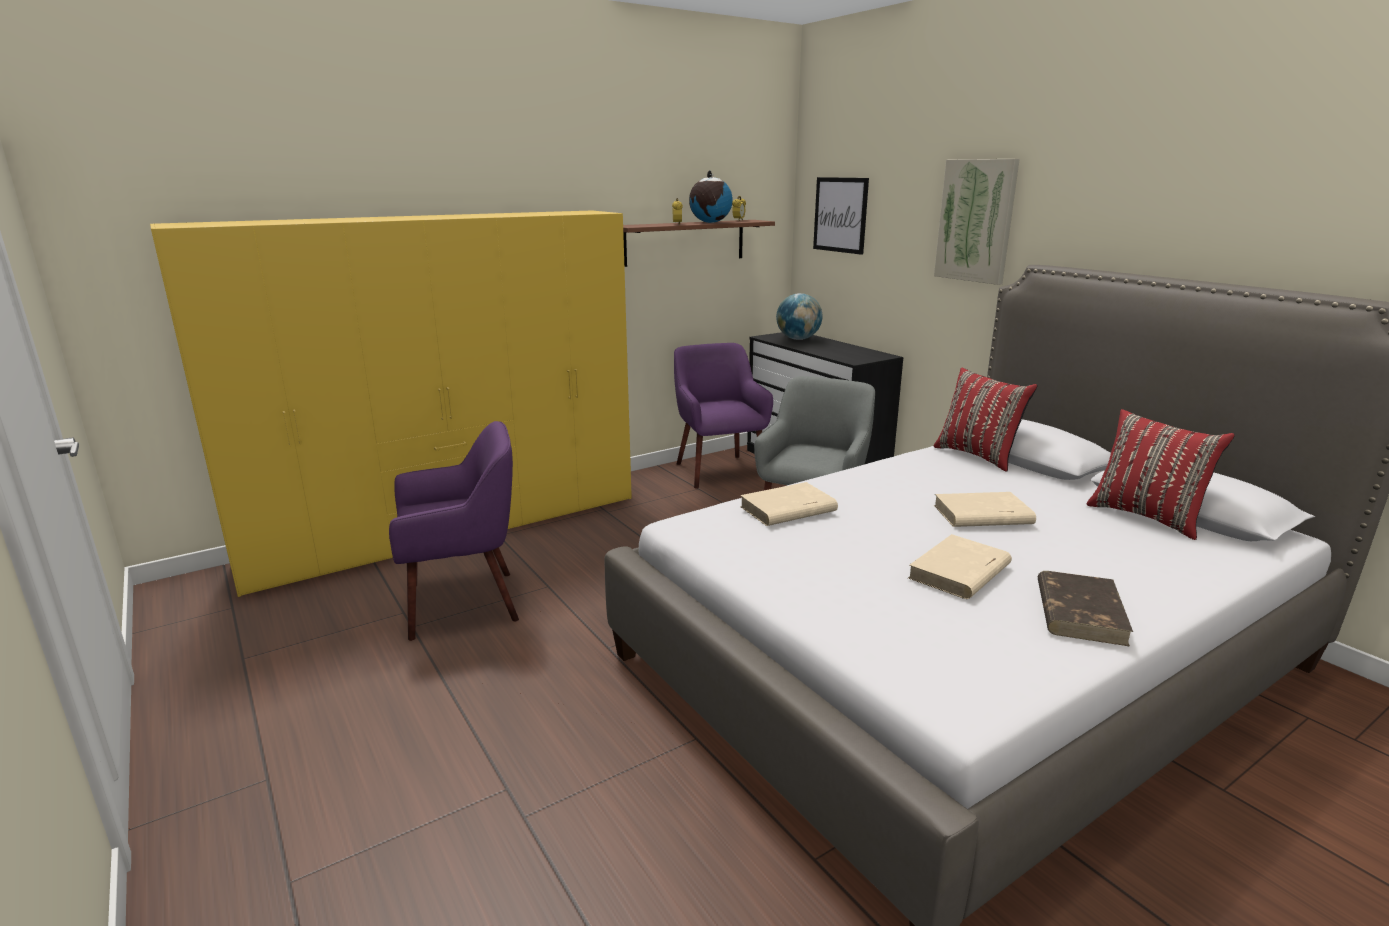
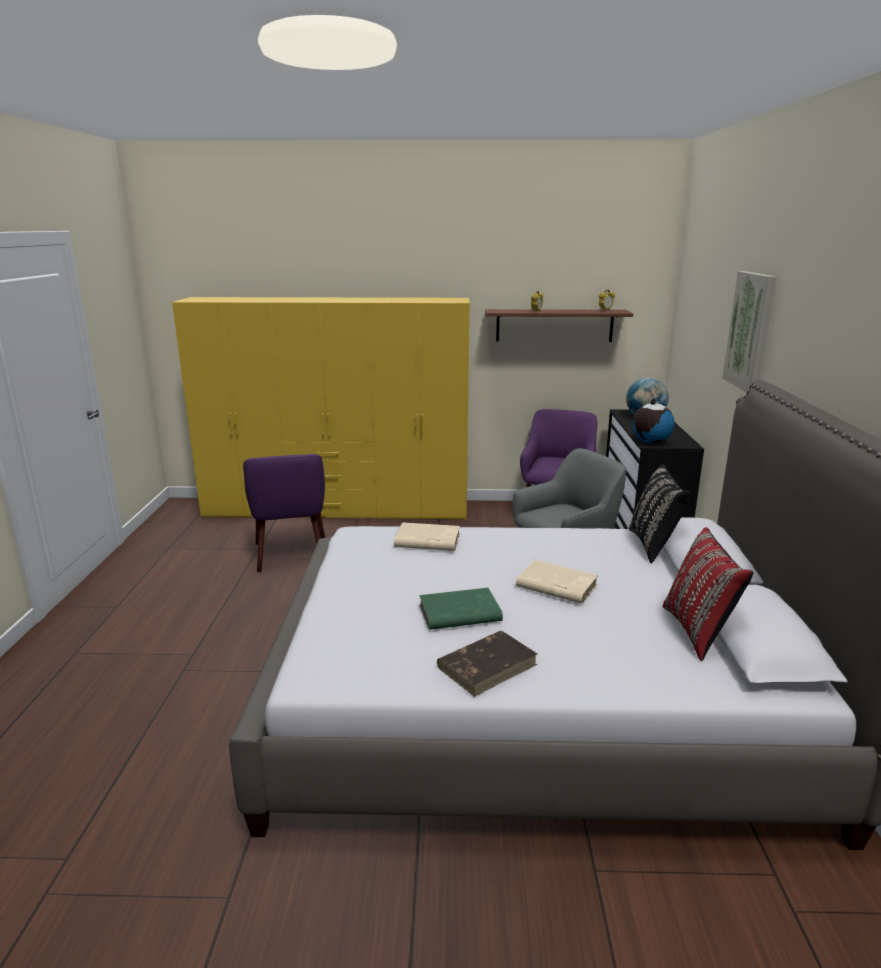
camera: 35 degrees right, 0 degrees up
(464, 603) = (291, 554): purple armchair -> purple armchair turned 60 degrees clockwise
(710, 222) = (570, 311): globe -> globe (650, 442)
(840, 215) = (691, 311): picture -> none
(959, 572) = (459, 614): beige book -> green book
(978, 456) = (654, 545): red pillow -> black pillow

